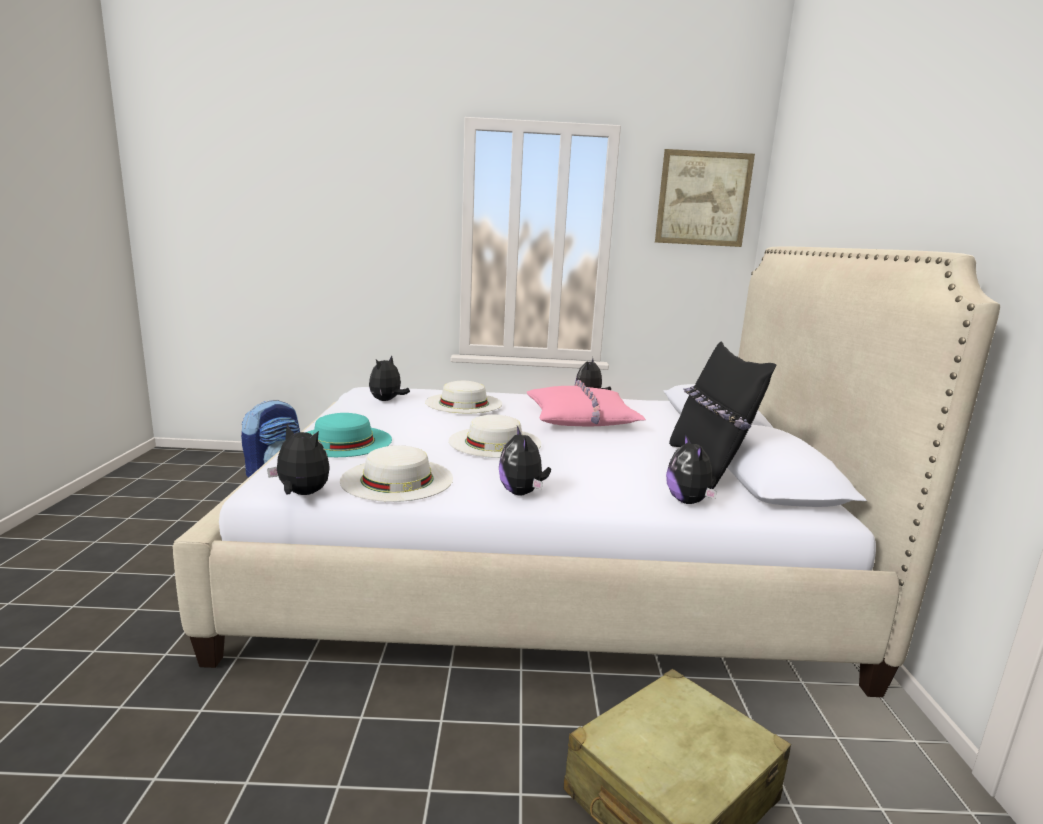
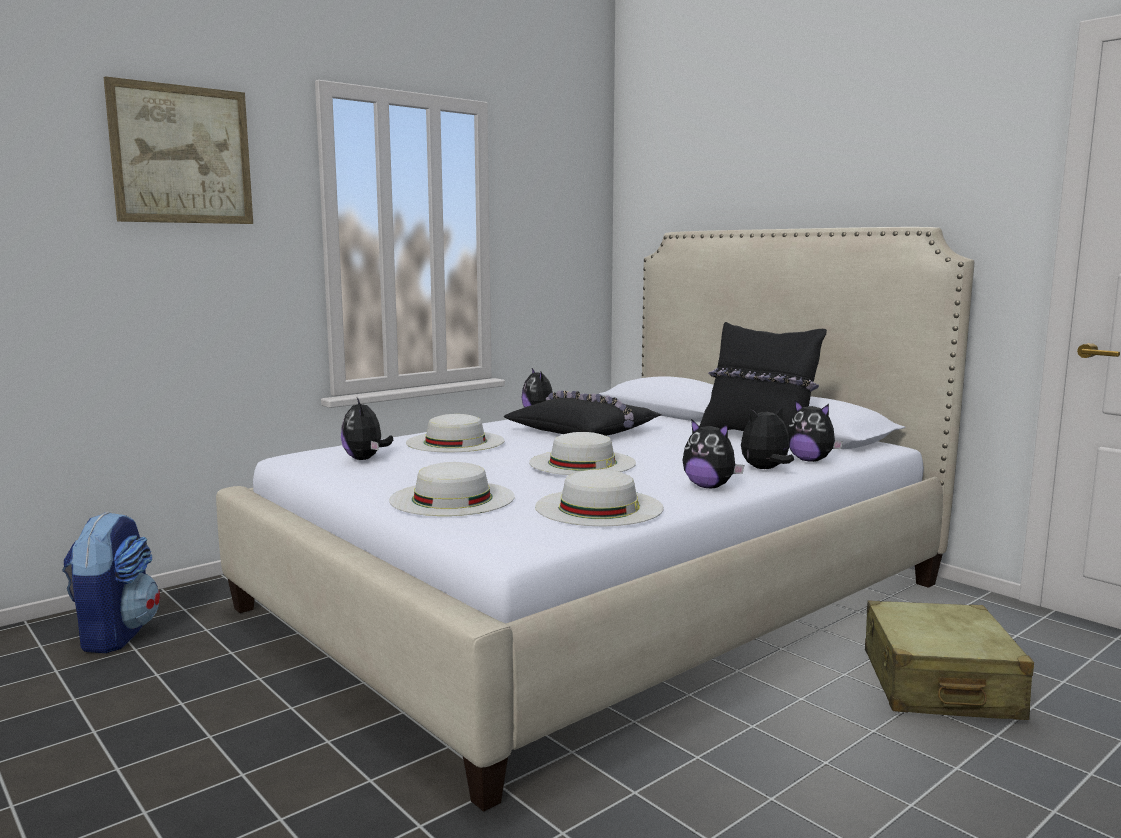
camera: 40 degrees left, 5 degrees down
(301, 494) = (562, 541): plush toy -> plush toy (765, 469)
(343, 441) = (452, 498): turquoise hat -> white hat
(581, 418) = (584, 431): pink pillow -> black pillow
(703, 199) = (566, 185): picture -> picture (182, 155)

